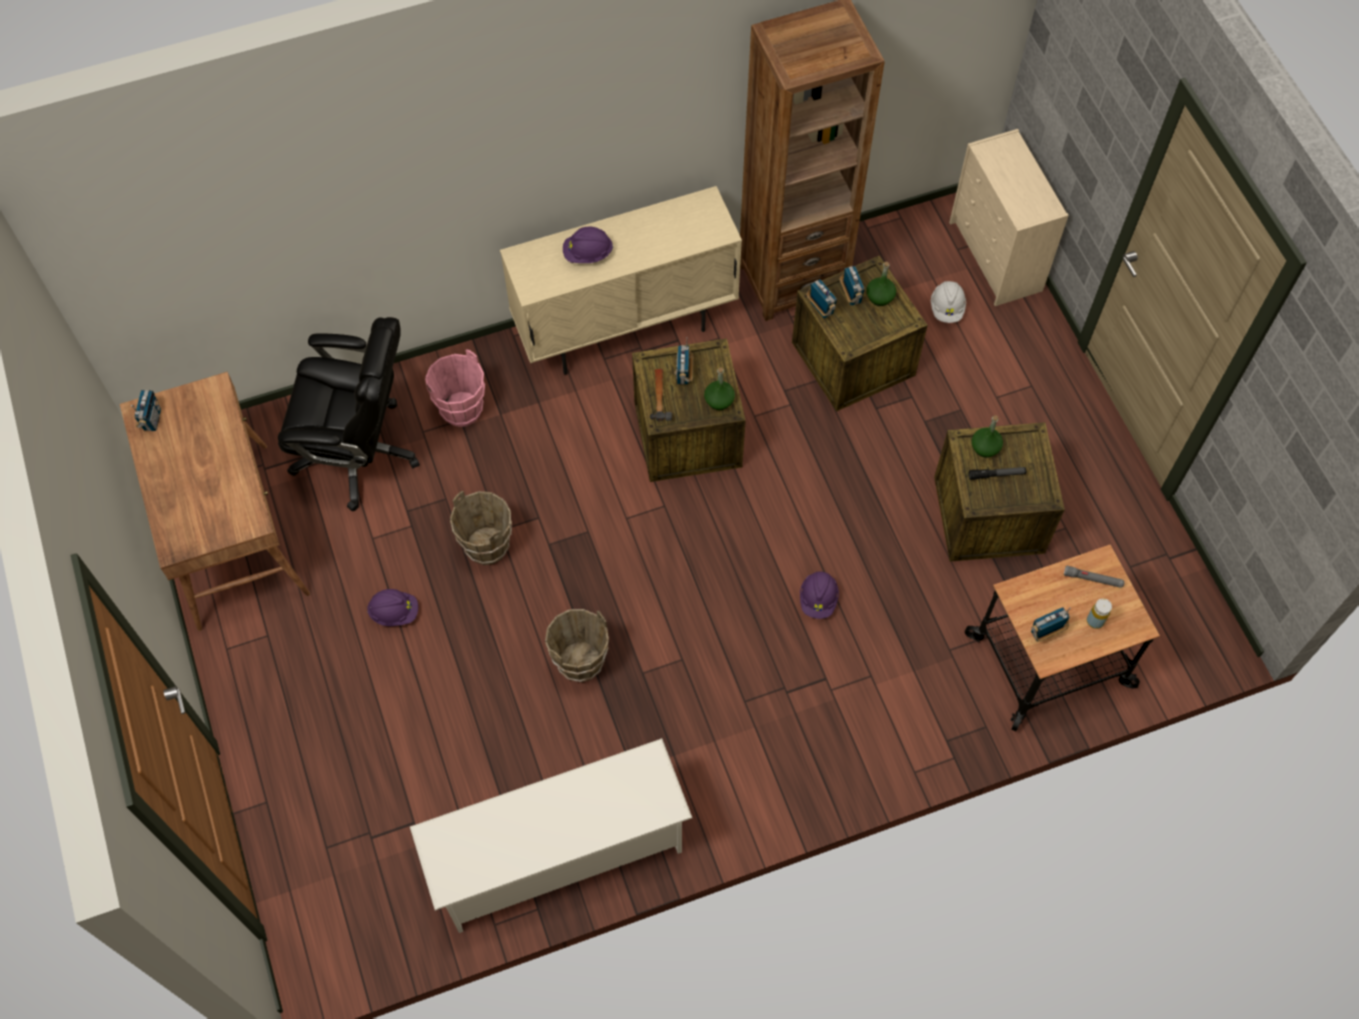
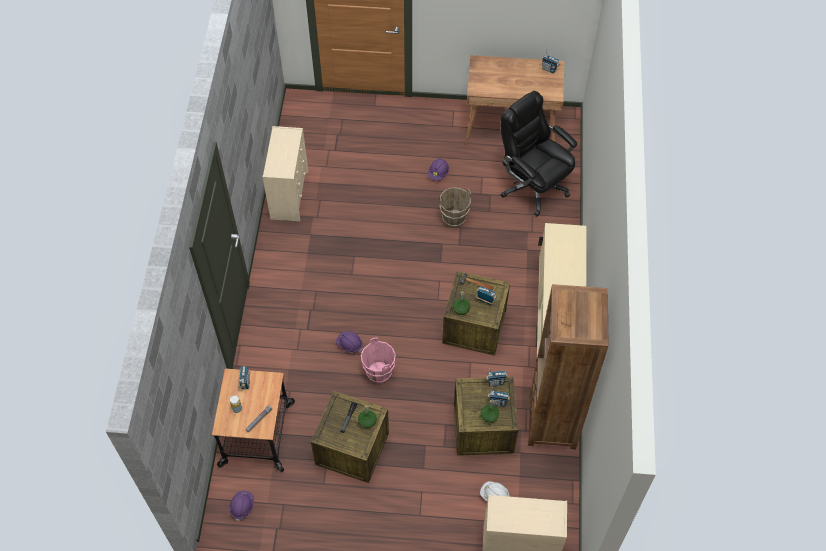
camera: 115 degrees right, 5 degrees down
(359, 452) = (533, 186): black office chair -> black office chair turned 105 degrees clockwise
(462, 410) = (537, 234): pink bucket -> pink bucket (378, 373)
(558, 854) = (289, 194): white shoe rack -> beige dresser
(580, 662) = (373, 234): brown bucket -> none
(588, 254) = (565, 262): purple hard hat -> purple hard hat (242, 507)

